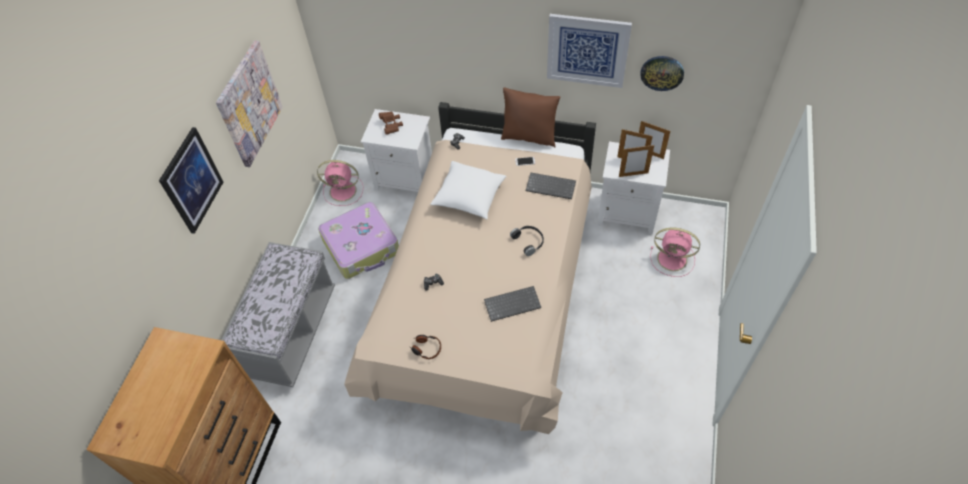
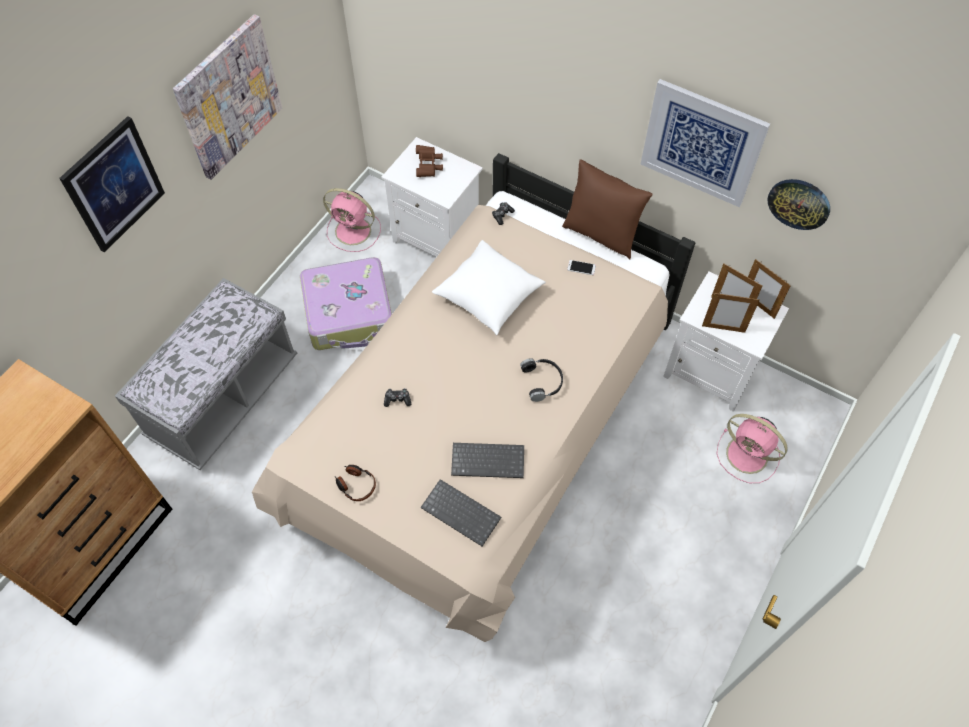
camera: 15 degrees right, 5 degrees up
(551, 186) = (603, 313): keyboard -> keyboard (462, 512)

